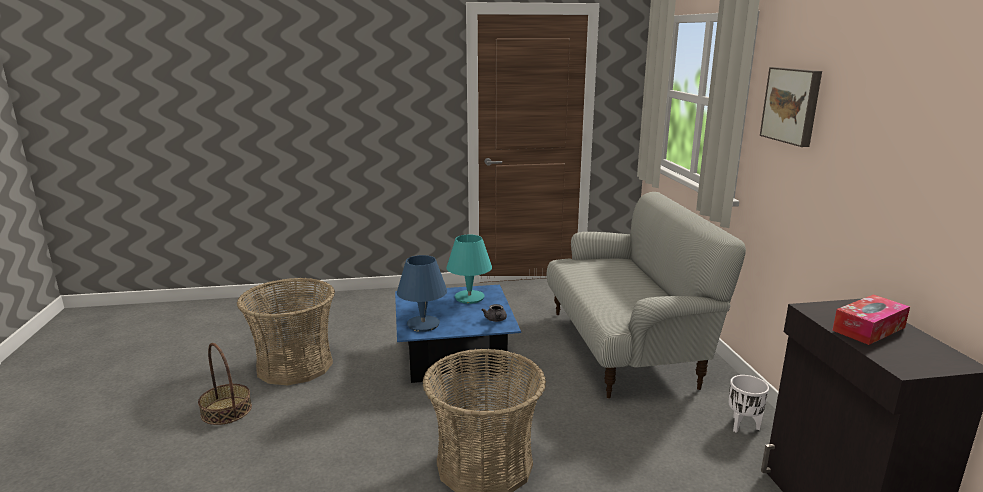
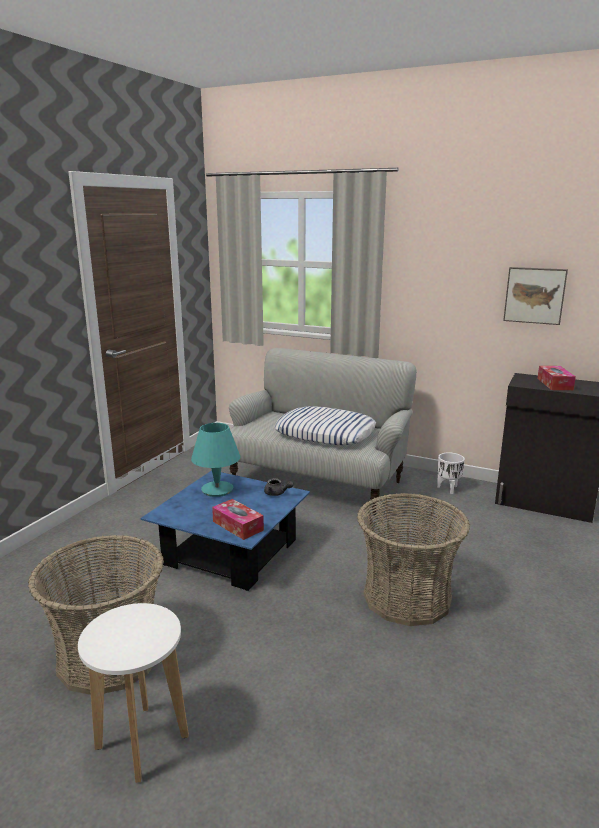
camera: 55 degrees left, 0 degrees up
(226, 410) = (142, 743): basket -> white stool
(423, 324) = (238, 526): blue table lamp -> tissue box
(619, 292) = (325, 433): none -> pillow
(792, 105) = (422, 259): picture -> picture (535, 295)

